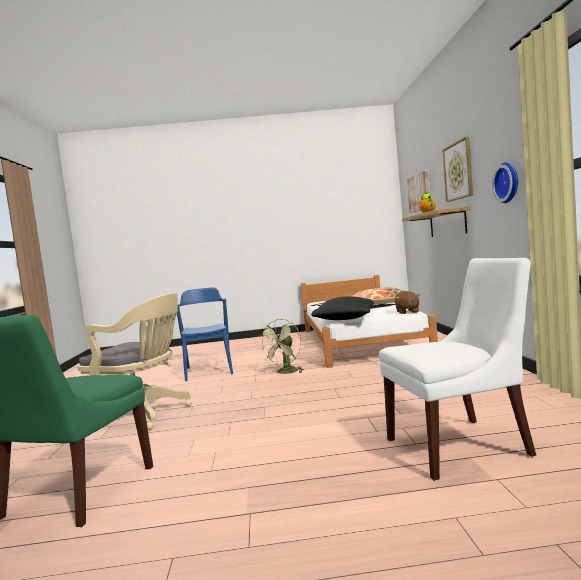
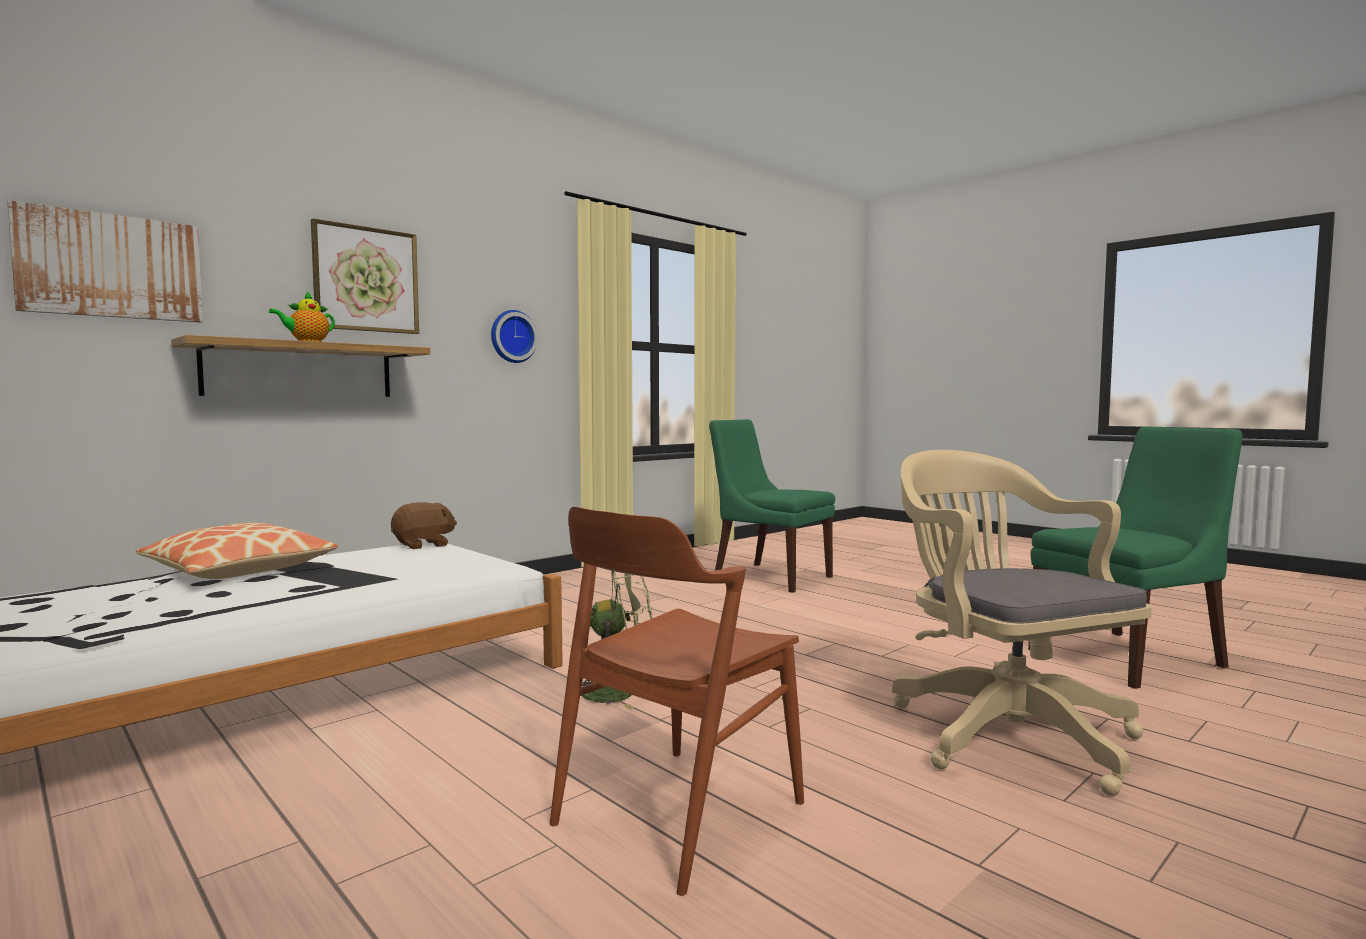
camera: 130 degrees left, 0 degrees up
(209, 371) = (678, 813): blue chair -> brown chair
(345, 319) = (485, 566): black pillow -> none
(461, 446) = (769, 577): white chair -> green chair

